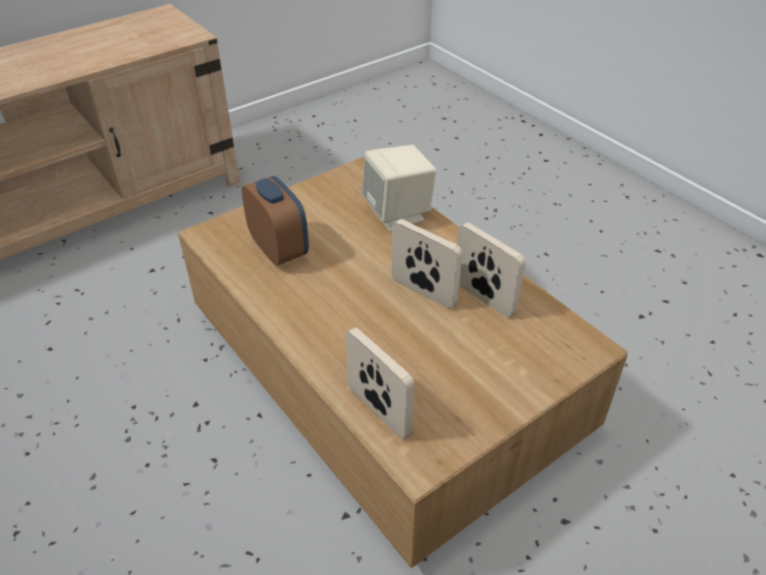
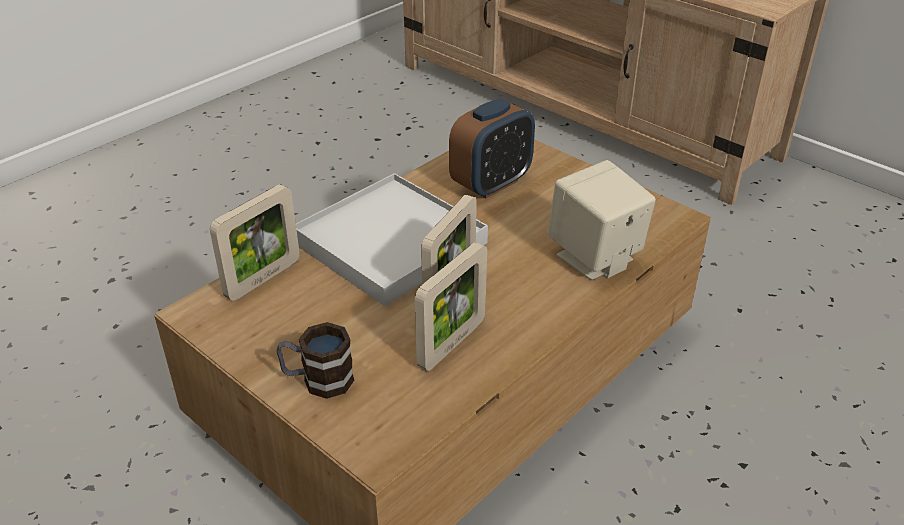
camera: 80 degrees right, 5 degrees down
(348, 320) = (390, 243): none -> white tray
(518, 377) = (318, 380): none -> mug

